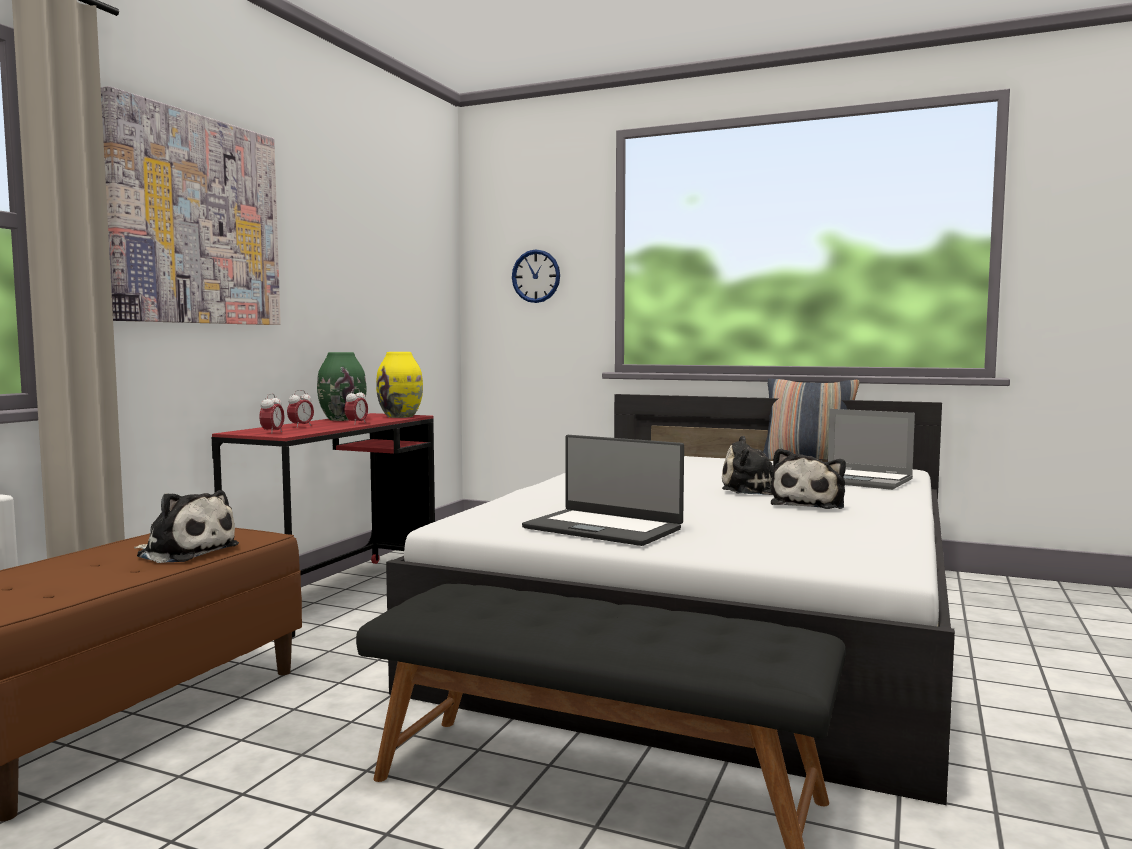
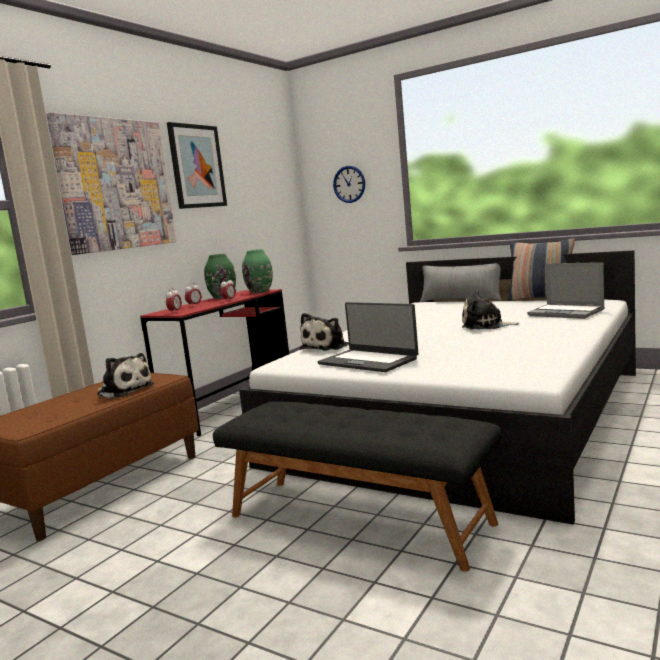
camera: 10 degrees right, 5 degrees up
(322, 216) = (197, 166): none -> picture
(400, 416) = (260, 292): yellow vase -> green vase
(693, 455) = (461, 300): none -> grey pillow
(809, 504) = (517, 334): plush toy -> plush toy (327, 347)

